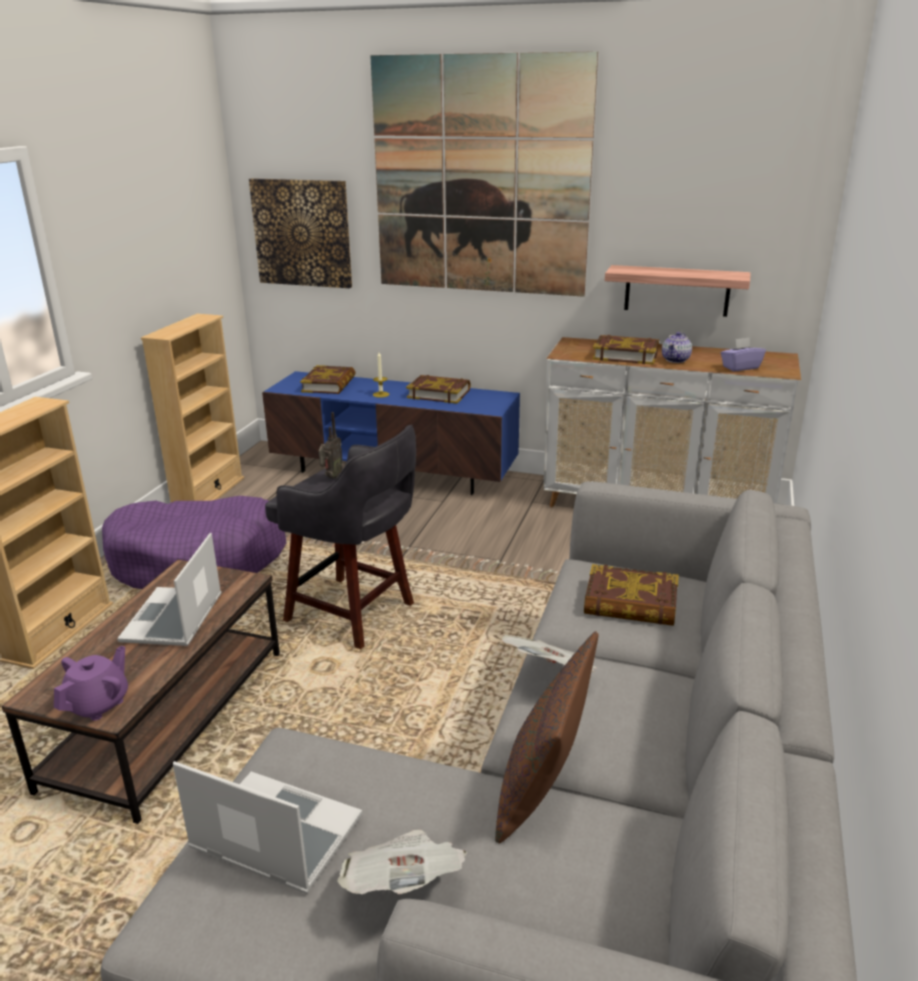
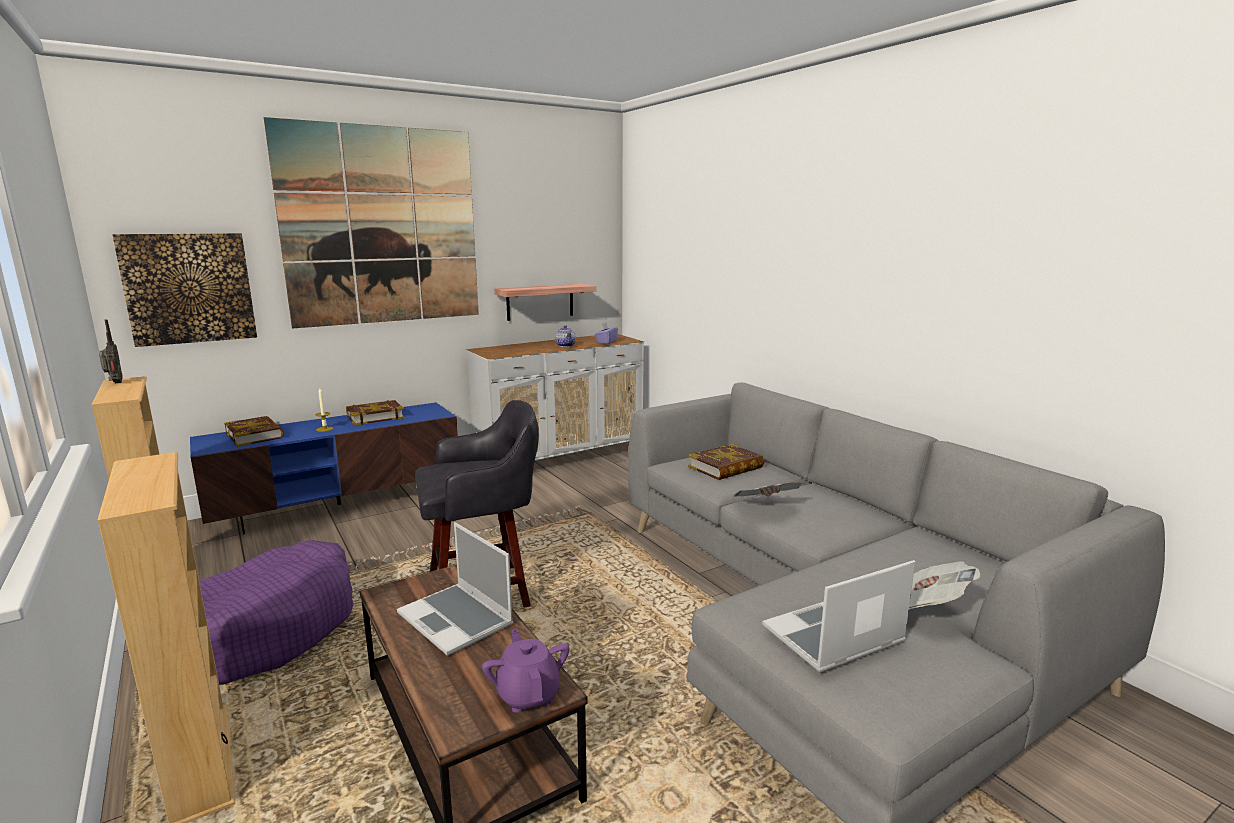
camera: 50 degrees left, 10 degrees down
(331, 477) = (447, 469): radio -> radio (114, 383)
(543, 791) = (863, 548): brown pillow -> none
(625, 355) = (532, 349): book -> none

